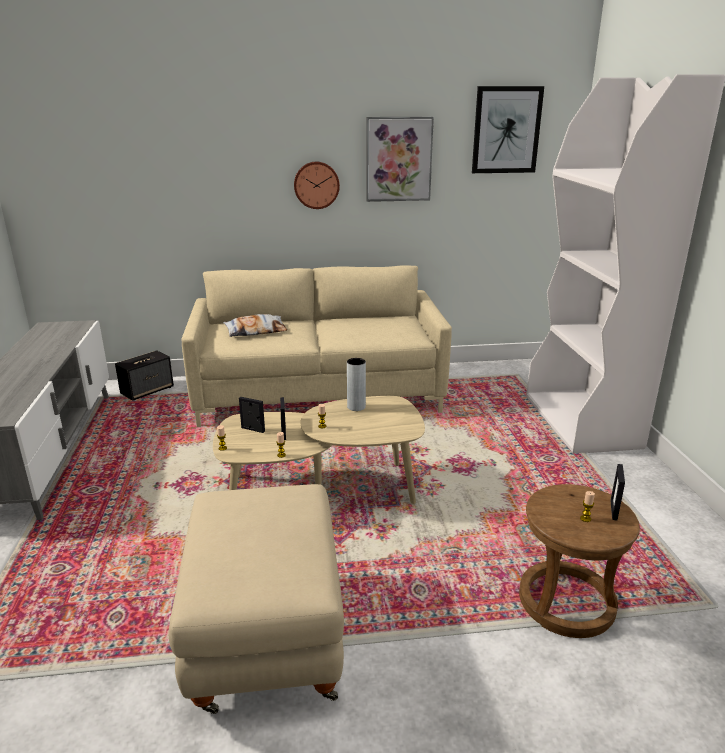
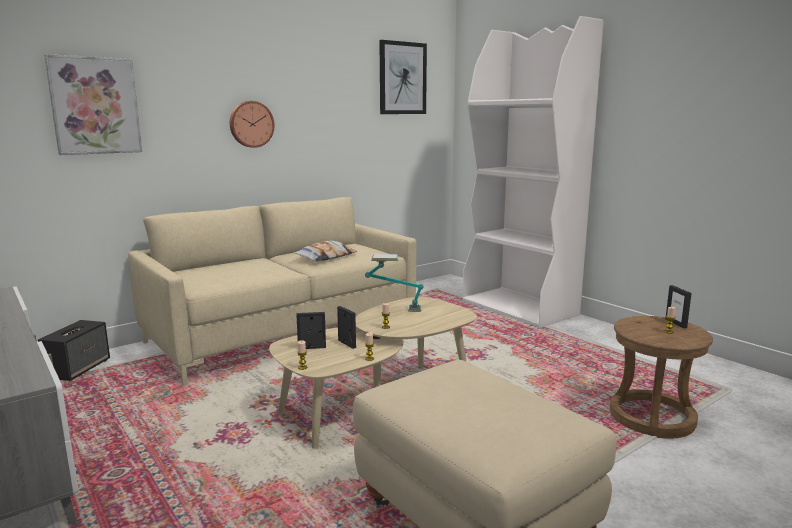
camera: 30 degrees left, 10 degrees down
(256, 331) = (226, 270): pillow -> pillow (325, 257)
(356, 407) = (394, 309): grey vase -> table lamp
(398, 159) = (322, 100): picture -> picture (95, 106)

